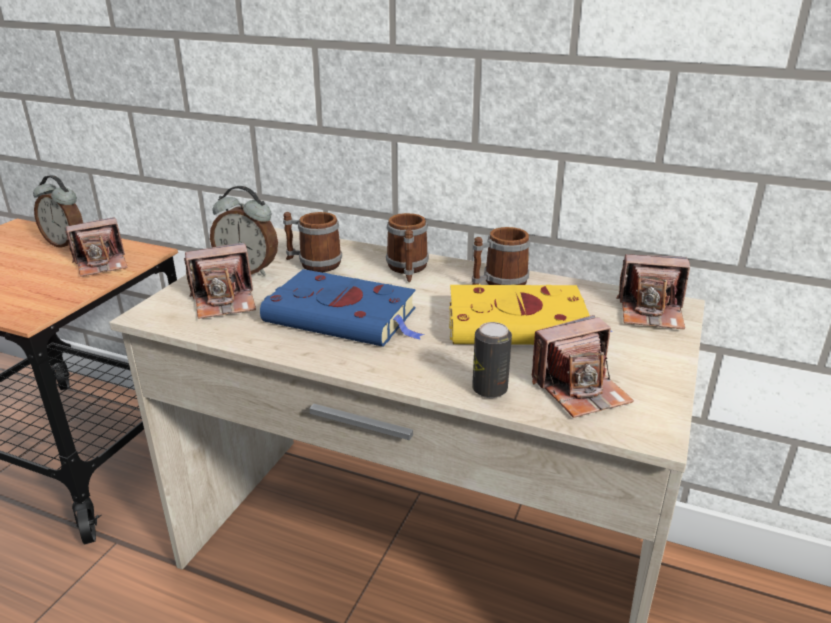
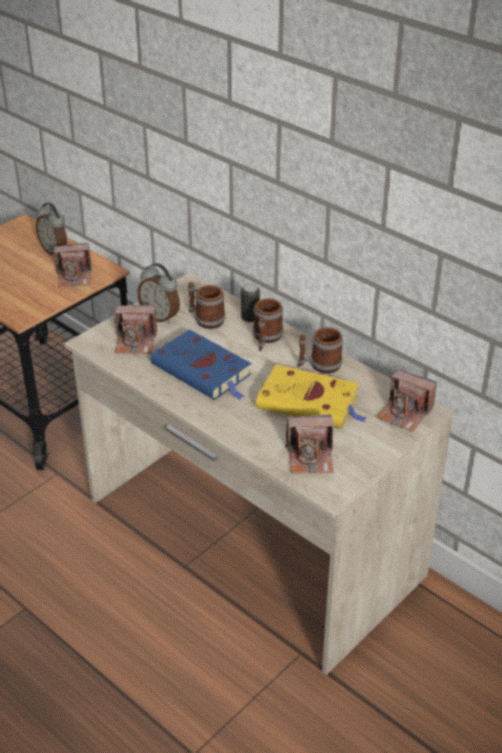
camera: 20 degrees right, 10 degrees up
(489, 389) = (258, 444): can -> can (250, 317)

